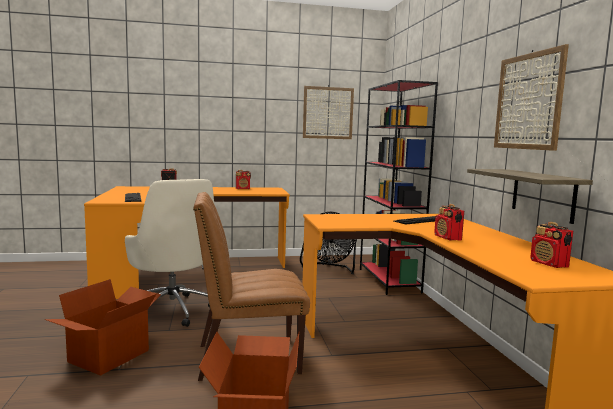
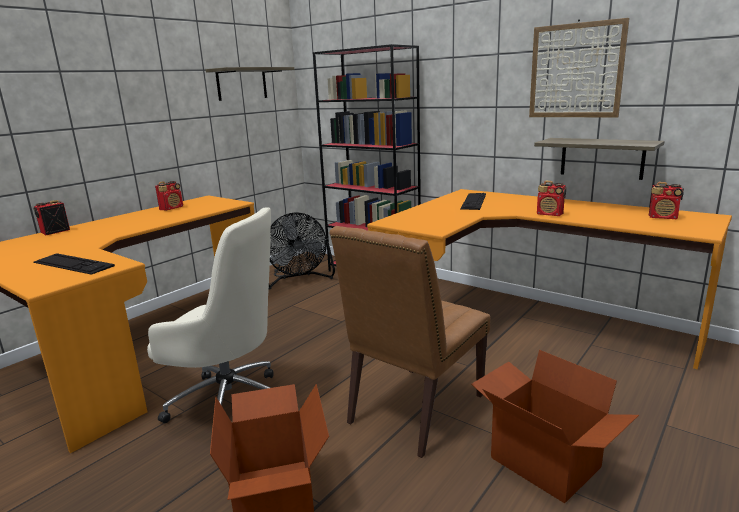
camera: 40 degrees left, 10 degrees up
(328, 112) = (242, 84): picture -> shelf

